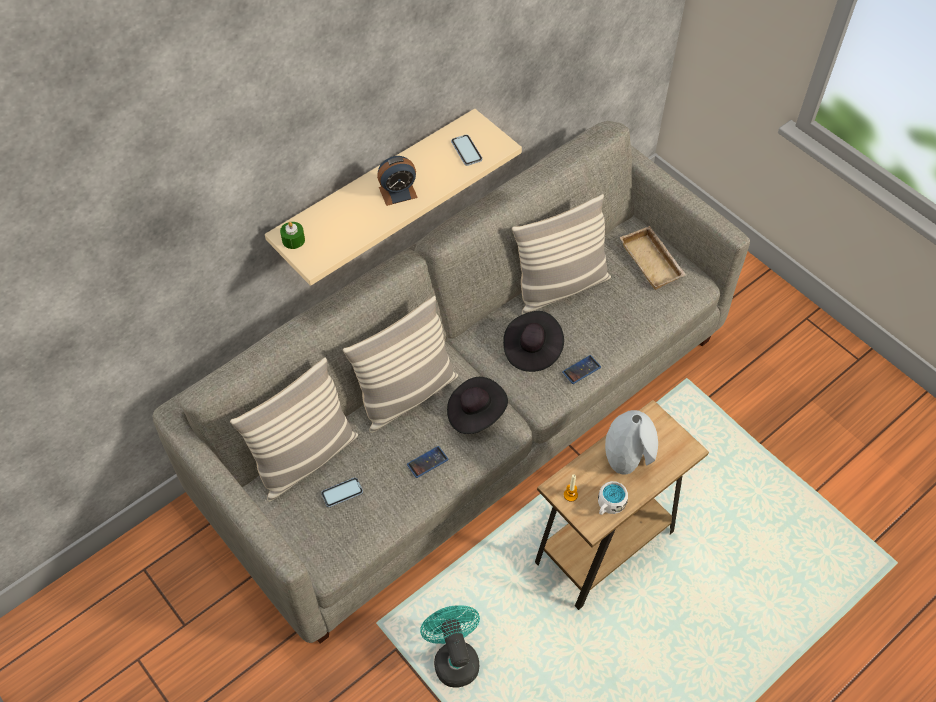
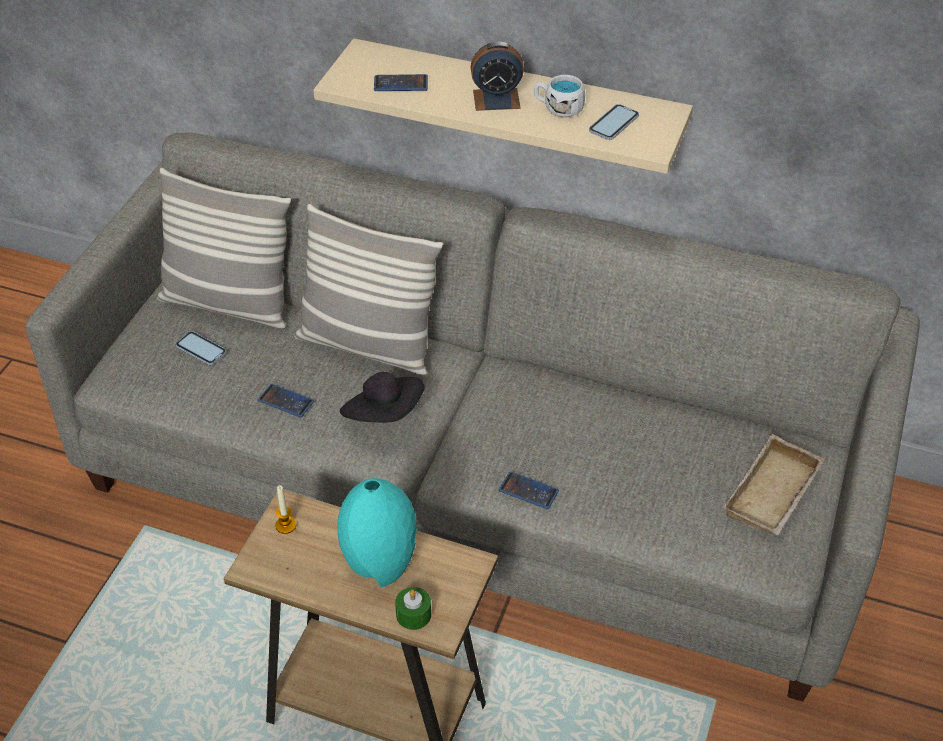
camera: 60 degrees right, 10 degrees down
(293, 240) = (360, 58): green candle -> green candle (413, 614)
(342, 231) = (401, 84): none -> phone
(398, 192) = (496, 99): alarm clock -> alarm clock turned 45 degrees counterclockwise
(454, 657) = (136, 619): turquoise fan -> none
(532, 349) = (522, 430): black hat -> none
(560, 287) = (642, 416): pillow -> none
(609, 505) = (294, 572): white mug -> white mug (558, 108)
(628, 459) = (380, 564): grey vase -> turquoise vase

